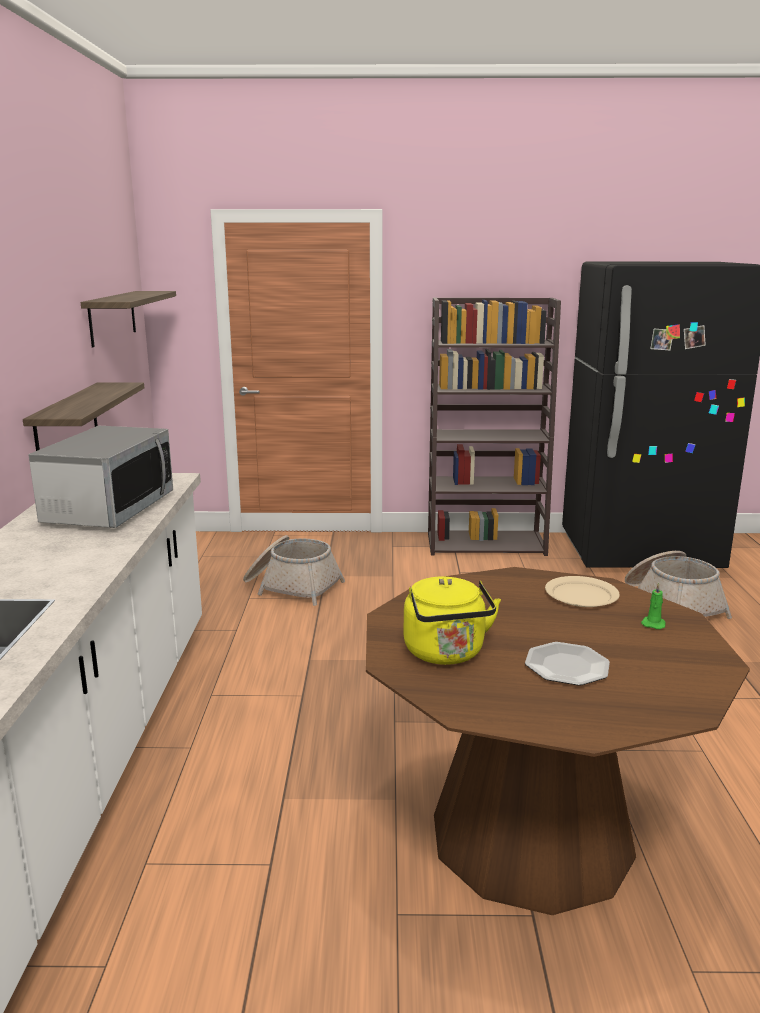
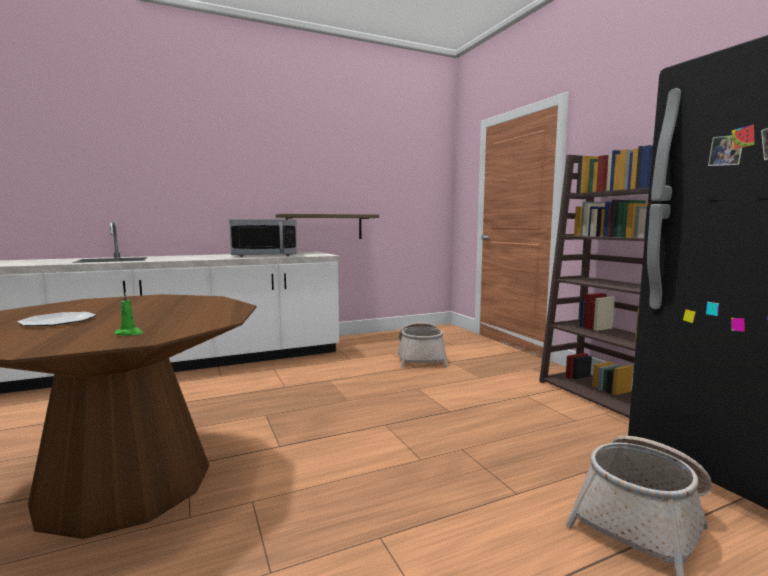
camera: 65 degrees right, 10 degrees down
(112, 317) = (400, 185): shelf -> none
(446, 654) = (95, 305): yellow kettle -> none
(581, 595) = (196, 318): beige plate -> none

